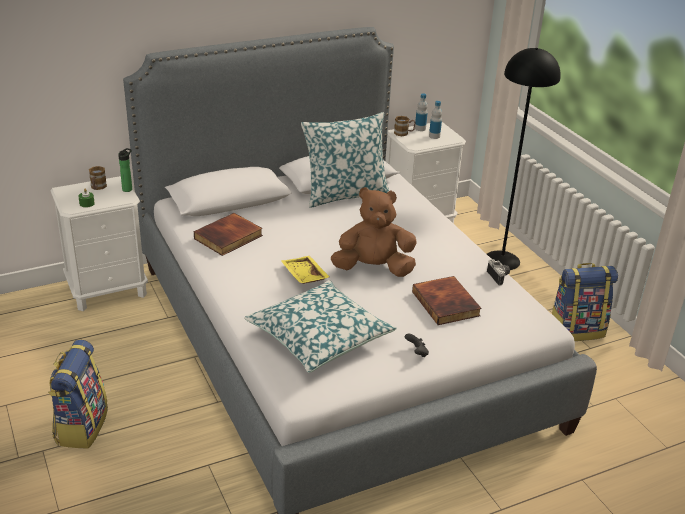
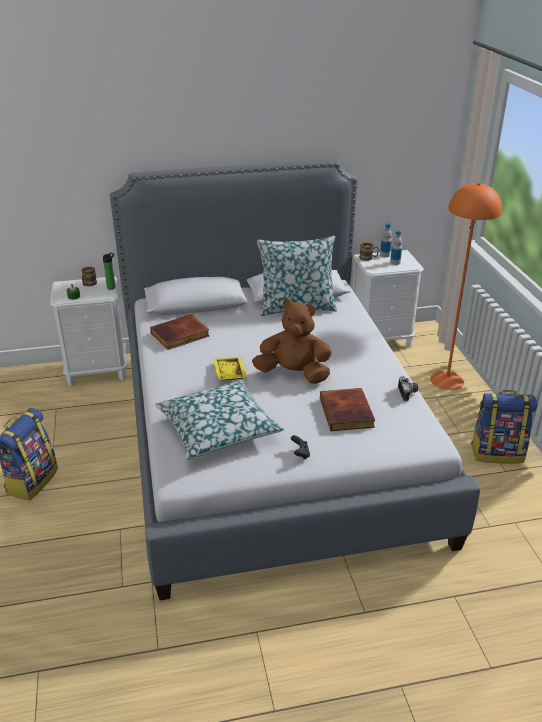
camera: 15 degrees right, 0 degrees up
(502, 260) = (447, 380): black floor lamp -> orange floor lamp

